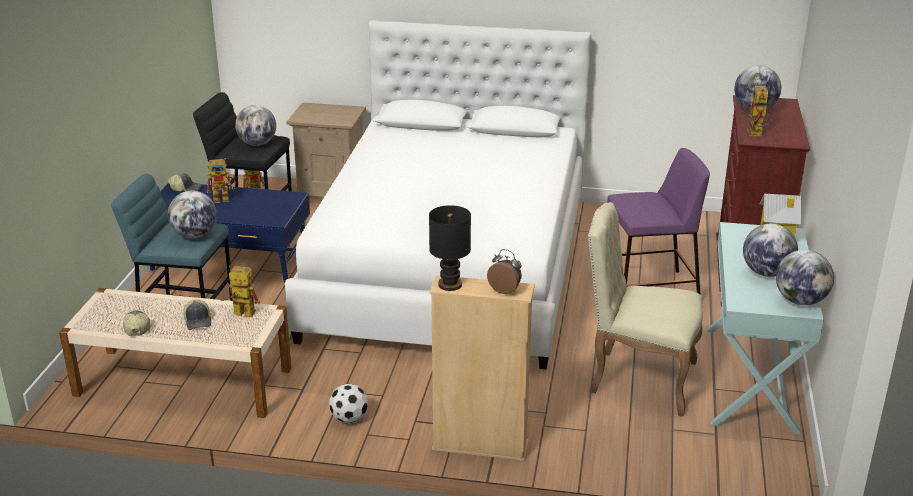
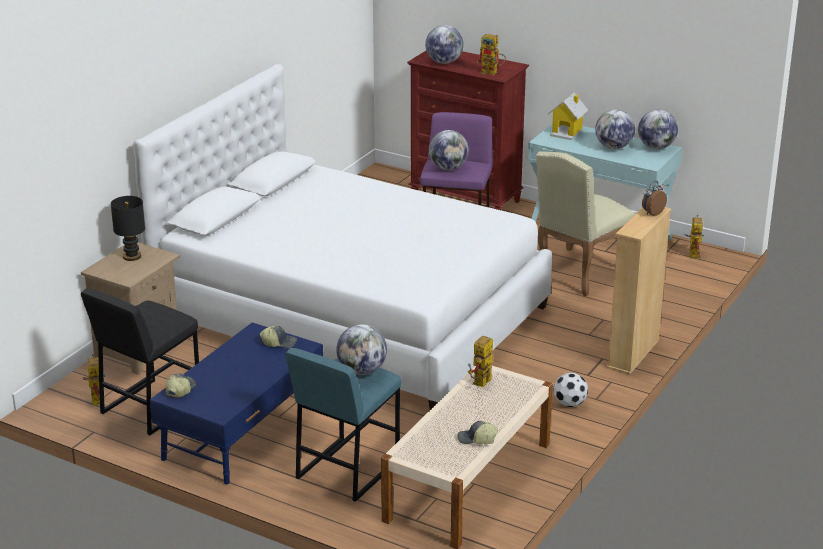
camera: 70 degrees left, 0 degrees up
(198, 321) = (483, 406): cap -> cap (279, 342)
(225, 199) = (228, 369): toy robot -> toy robot (692, 253)
(257, 144) = (158, 315): globe -> globe (448, 168)
(450, 284) = (634, 230): black table lamp -> black table lamp (131, 256)

